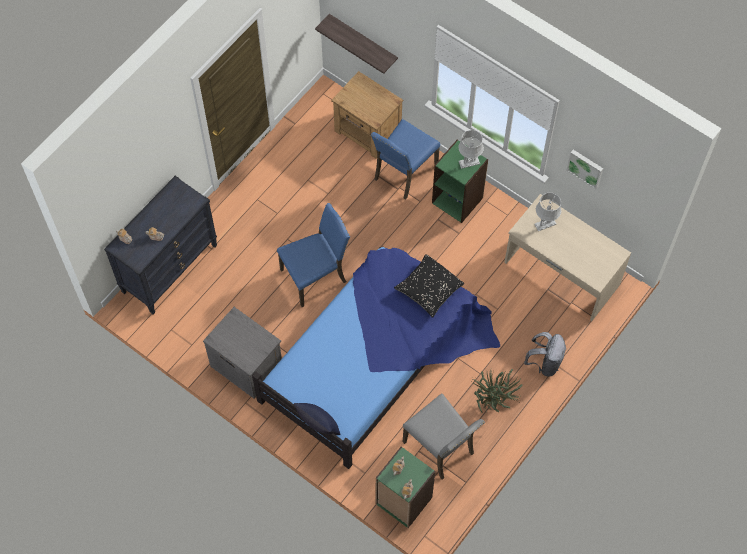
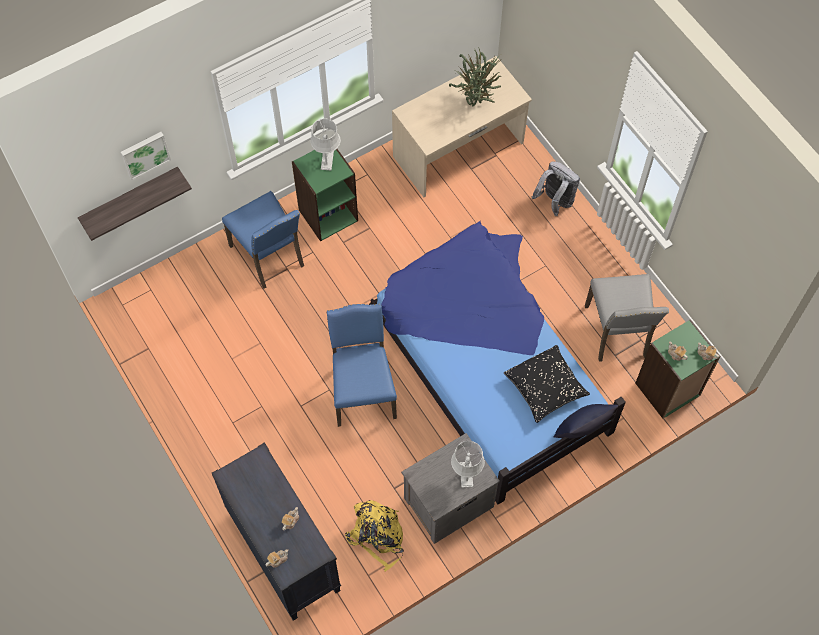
camera: 70 degrees left, 0 degrees up
(203, 326) = (378, 536): none -> yellow backpack
(368, 131) = (197, 274): brown nightstand -> none
(428, 290) = (455, 262): black pillow -> black pillow (545, 388)
(440, 447) = (618, 332): grey chair -> grey chair turned 105 degrees clockwise
(494, 403) = (584, 264): potted plant -> potted plant (477, 100)
(545, 224) = (431, 119): grey table lamp -> grey table lamp (466, 475)
(585, 168) = (416, 33): picture -> picture (145, 154)

